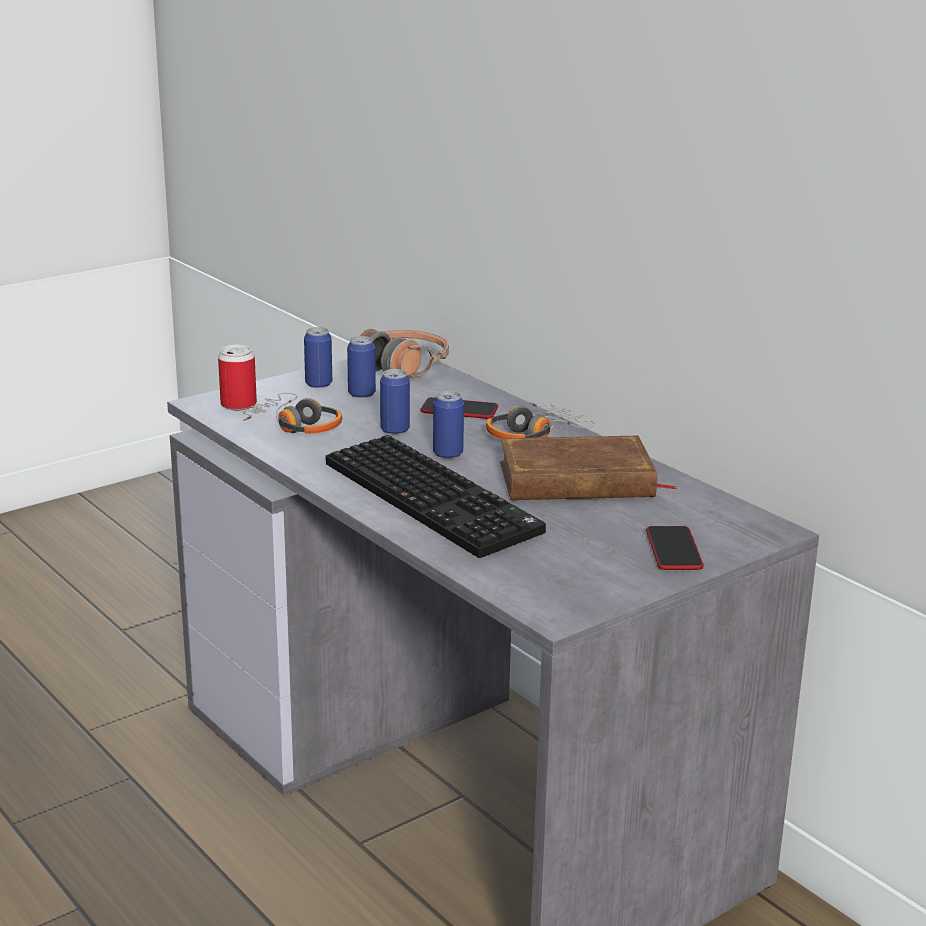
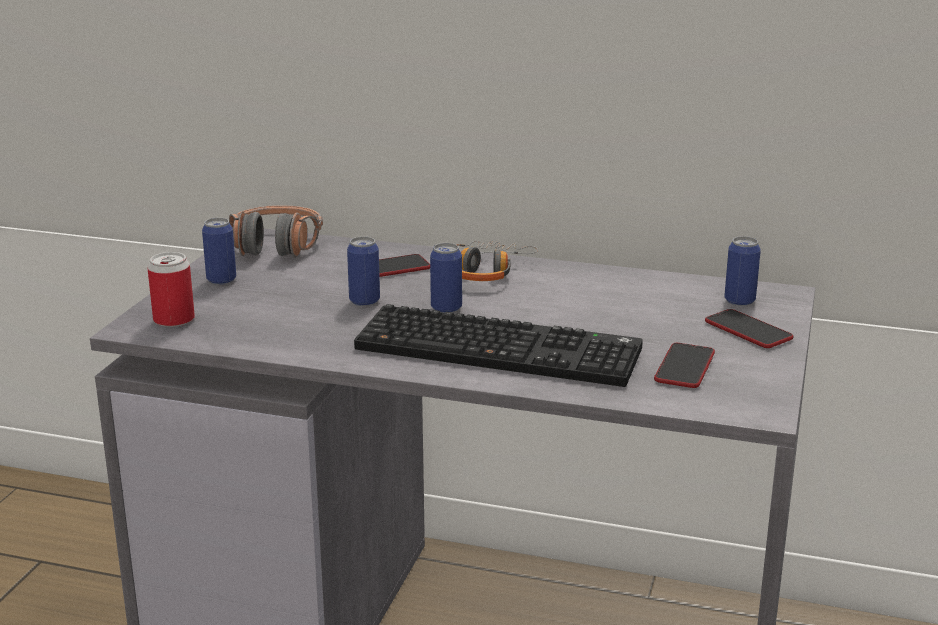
camera: 35 degrees left, 0 degrees up
(295, 426) = (265, 324): headphones -> none
(361, 394) = (278, 278): can -> can (739, 301)
(558, 560) = (684, 367): none -> phone
(577, 480) = (585, 298): brown book -> none

